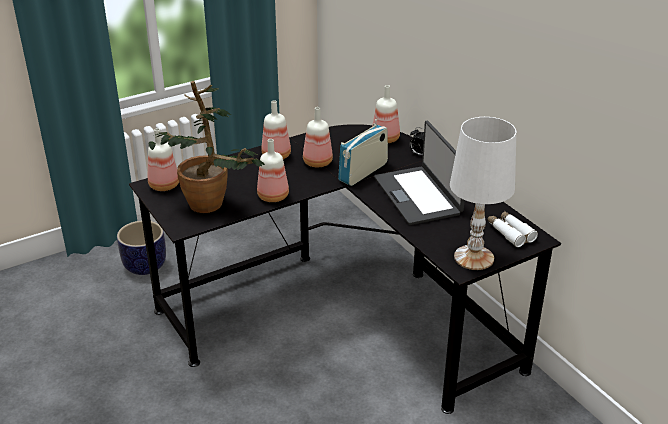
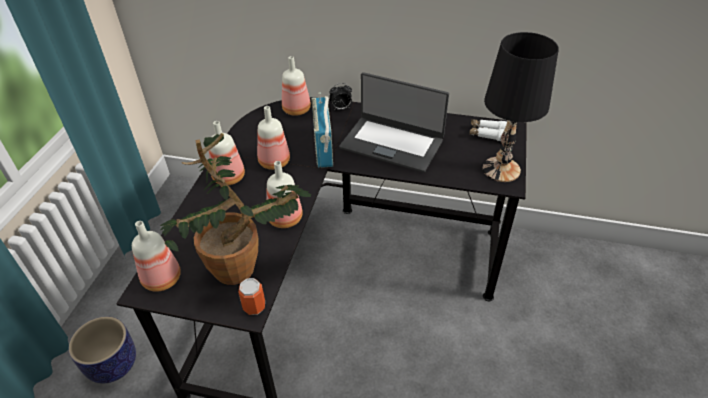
camera: 45 degrees left, 10 degrees up
(188, 227) = (254, 307): none -> can
(473, 257) = (500, 169): white table lamp -> black table lamp

